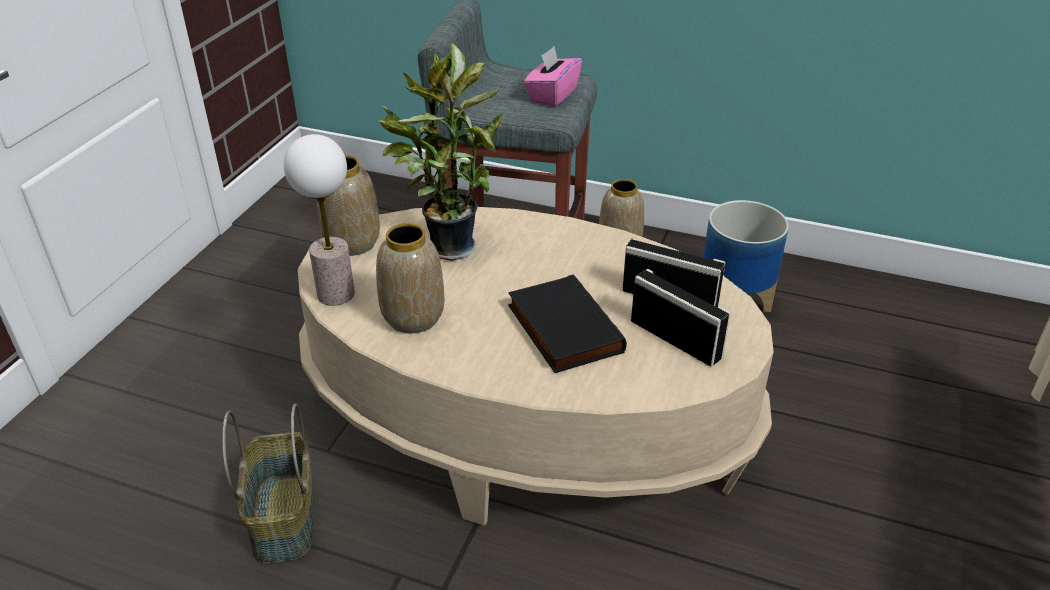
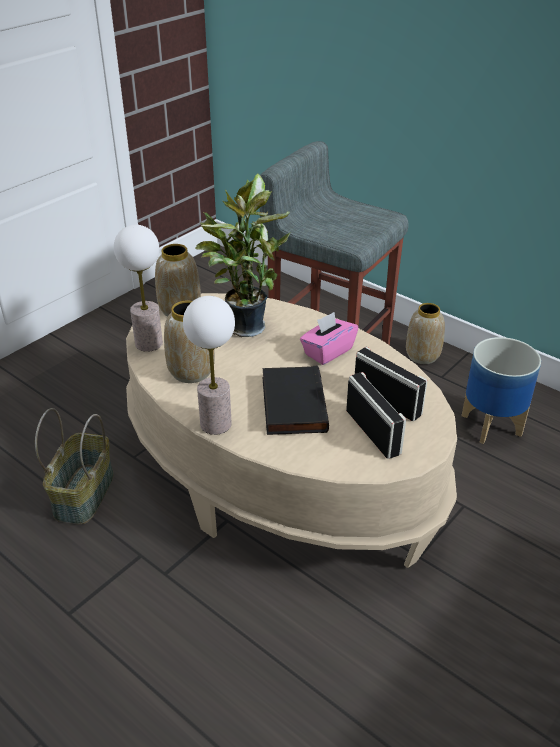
camera: 20 degrees right, 0 degrees up
(482, 375) = (215, 424): none -> table lamp
(552, 95) = (363, 225): pink tissue box -> pink tissue box (327, 351)

